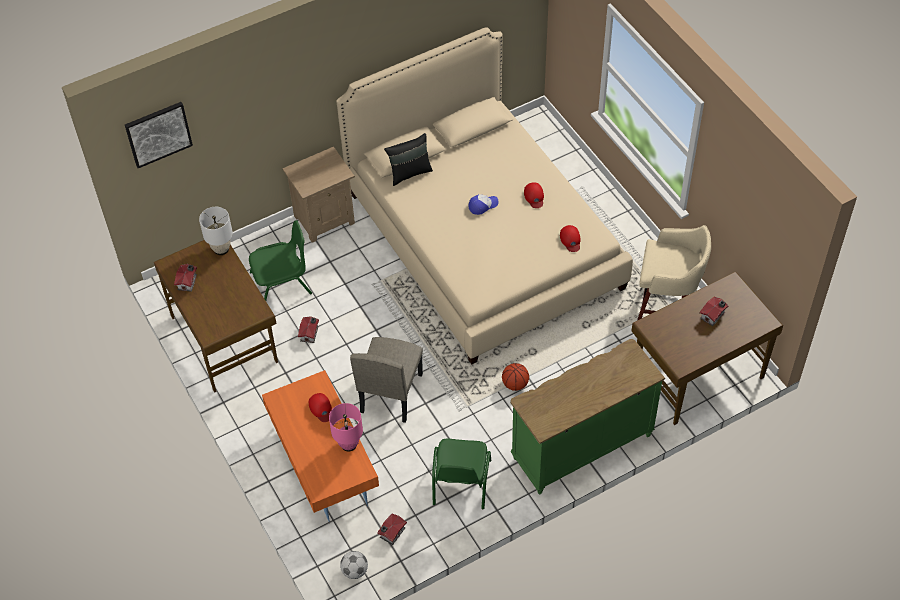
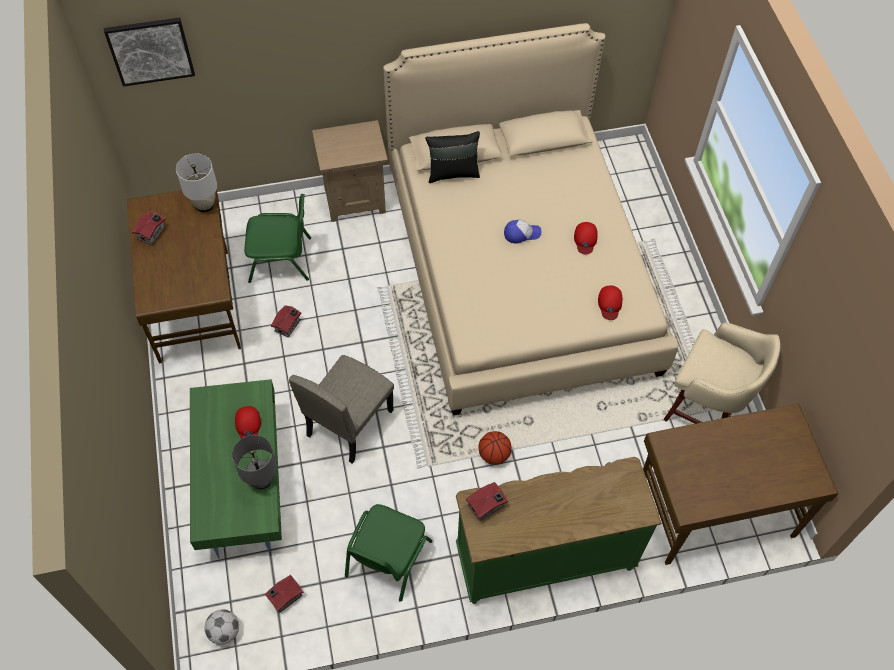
camera: 15 degrees right, 5 degrees up
(324, 462) = (243, 484): orange coffee table -> green coffee table
(349, 444) = (261, 480): pink table lamp -> grey table lamp
(713, 315) = (752, 454): toy house -> toy house (487, 506)

